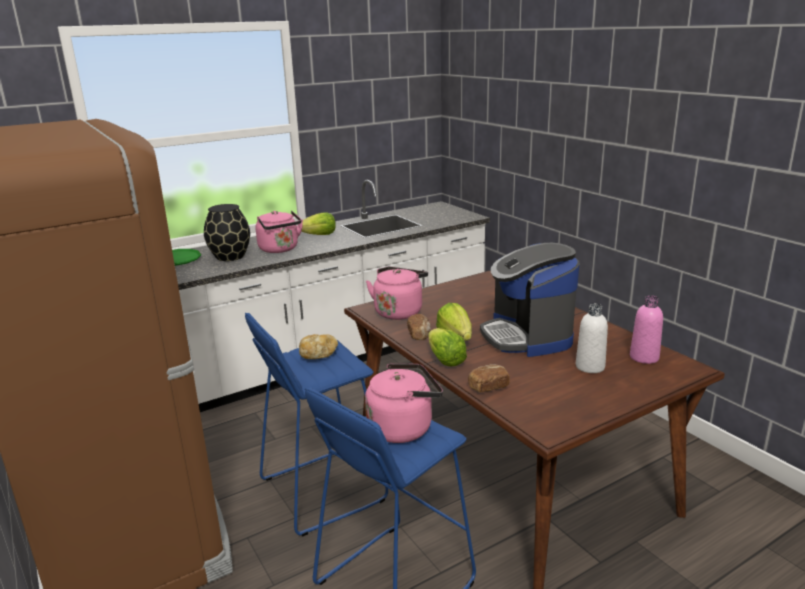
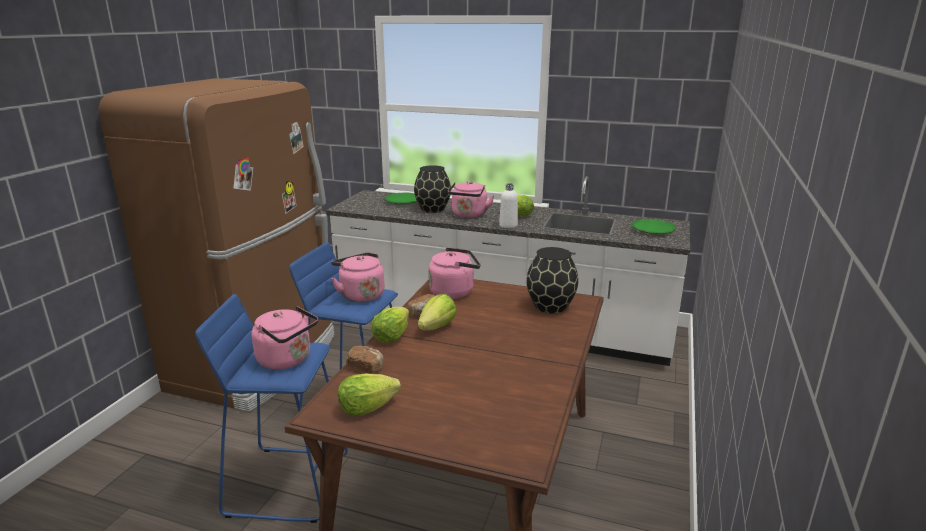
camera: 50 degrees right, 0 degrees up
(318, 355) = (360, 295): bread -> pink kettle
(437, 213) = (653, 230): none -> green plate
(482, 289) = (550, 306): none -> black vase
(527, 336) = (480, 355): coffee machine -> none
(559, 405) = (367, 408): none -> lettuce
(590, 367) = (457, 402): white bottle -> white bottle (508, 225)
(644, 357) = (515, 426): pink bottle -> none

